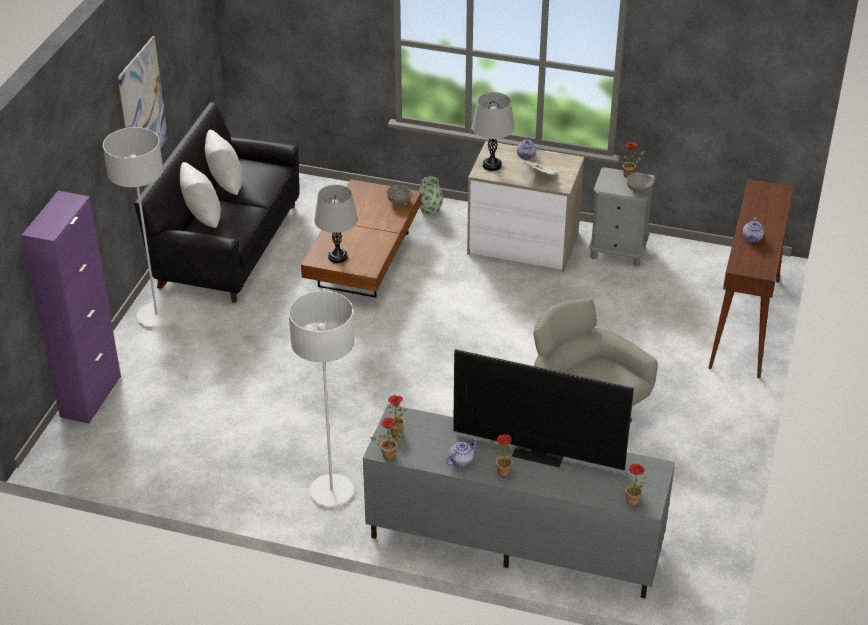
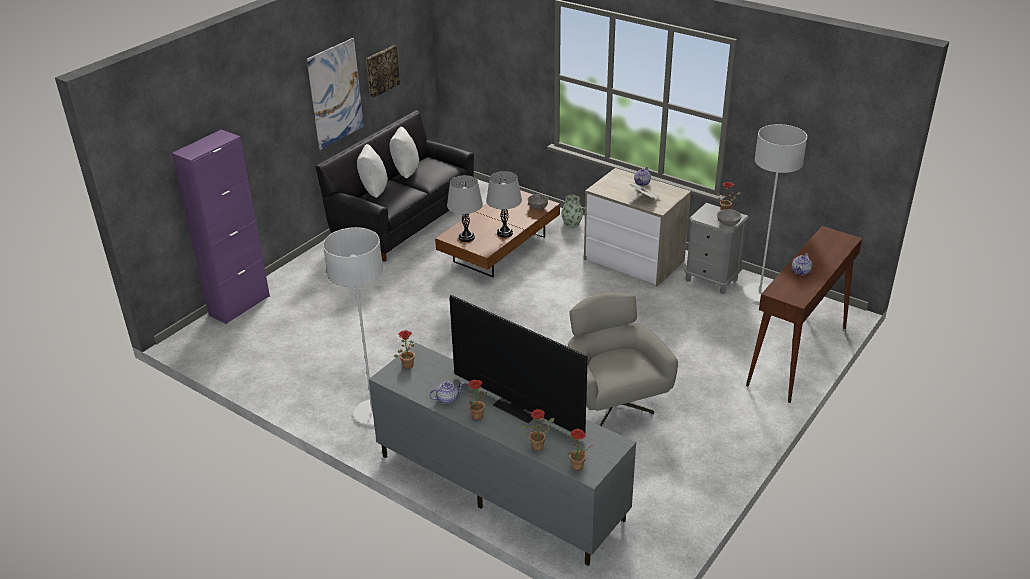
camera: 20 degrees right, 5 degrees down
(156, 316) = (322, 260): grey floor lamp -> grey floor lamp (759, 293)
(178, 65) = (382, 71): none -> picture
(389, 454) = (392, 380): potted plant -> potted plant (539, 445)
(492, 165) = (609, 185): grey table lamp -> grey table lamp (505, 233)

